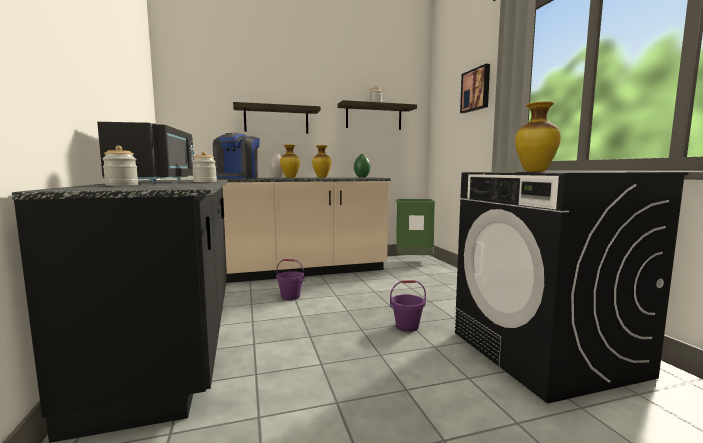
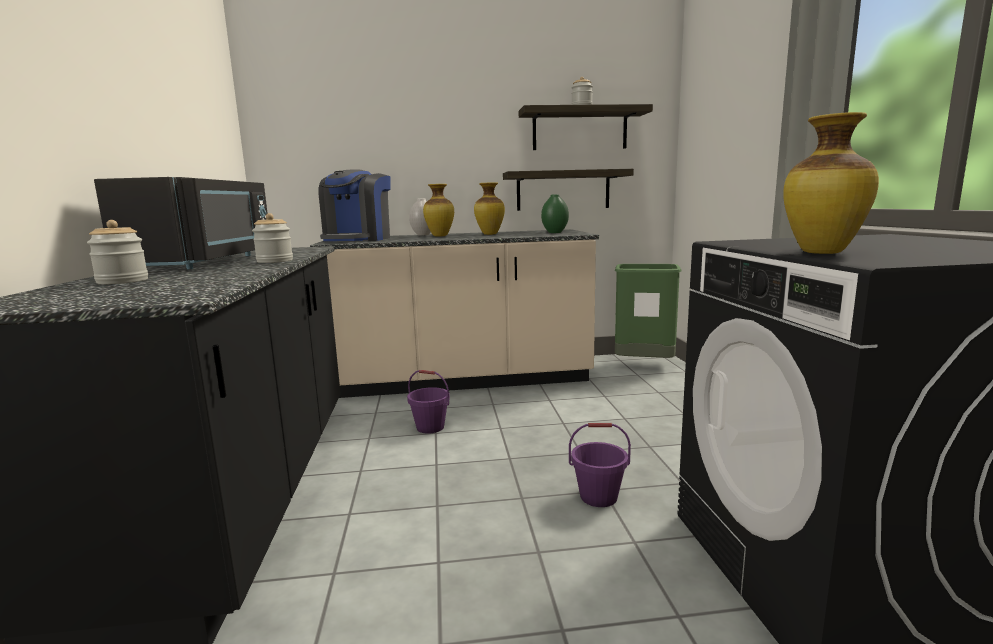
camera: 10 degrees right, 5 degrees up
(276, 120) = (421, 143): shelf -> shelf (563, 190)
(476, 90) = (754, 74): picture -> none

